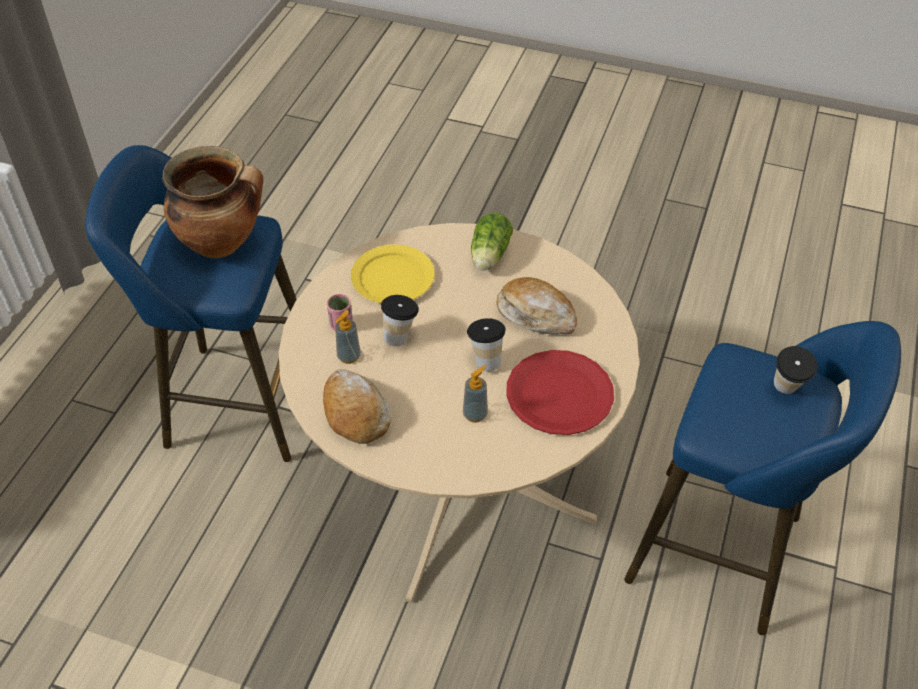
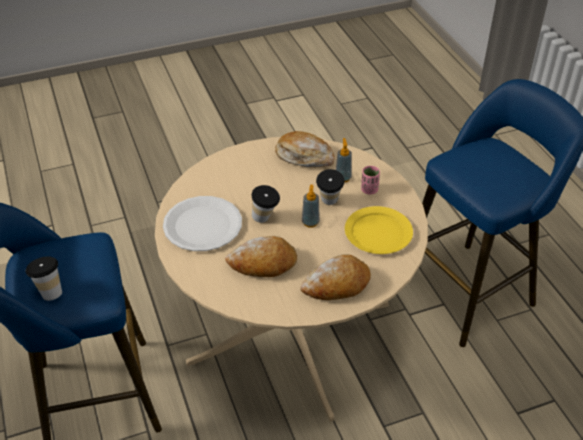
camera: 140 degrees right, 5 degrees down
(222, 243) = (493, 177): cooking pot -> none
(475, 414) = (241, 189): soap dispenser -> soap dispenser (310, 222)
(489, 256) = (337, 285): lettuce -> bread
(559, 394) = (203, 225): red plate -> white plate

